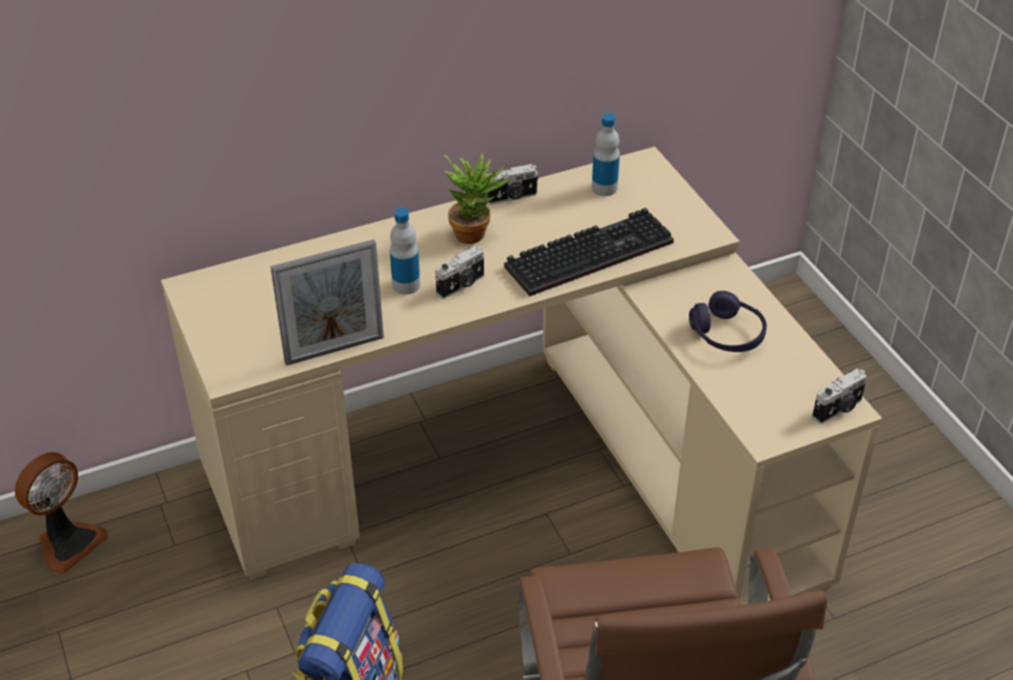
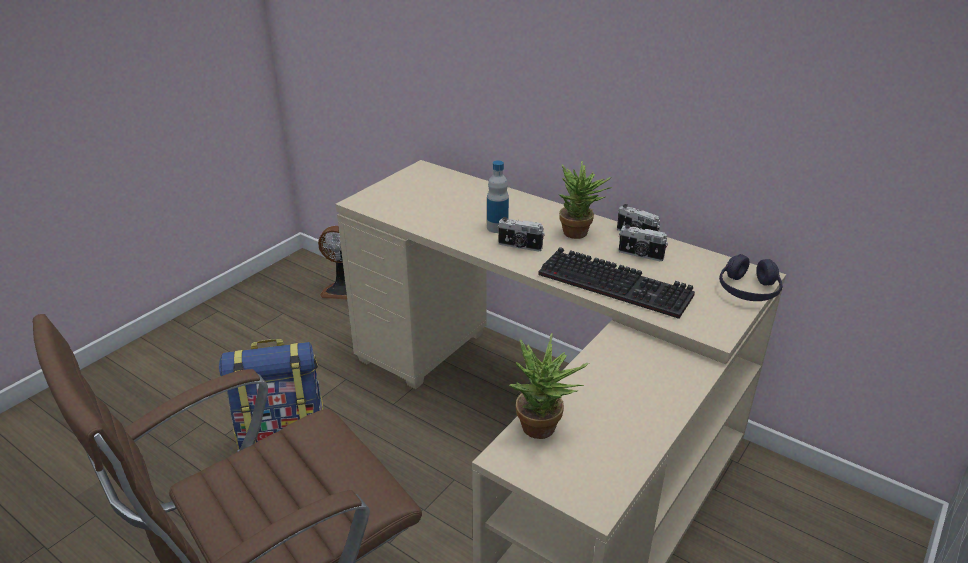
camera: 60 degrees right, 10 degrees down
(334, 350) = (411, 225): picture frame -> none
(604, 188) = (700, 268): bottle -> none
(727, 334) = (616, 392): purple headphones -> purple headphones (748, 290)
(747, 401) = (544, 431): none -> potted plant
(838, 409) = (588, 497): camera -> camera (640, 255)

